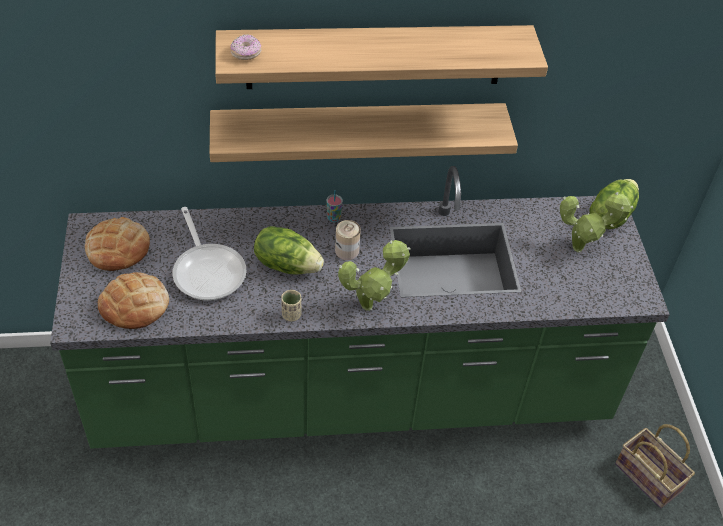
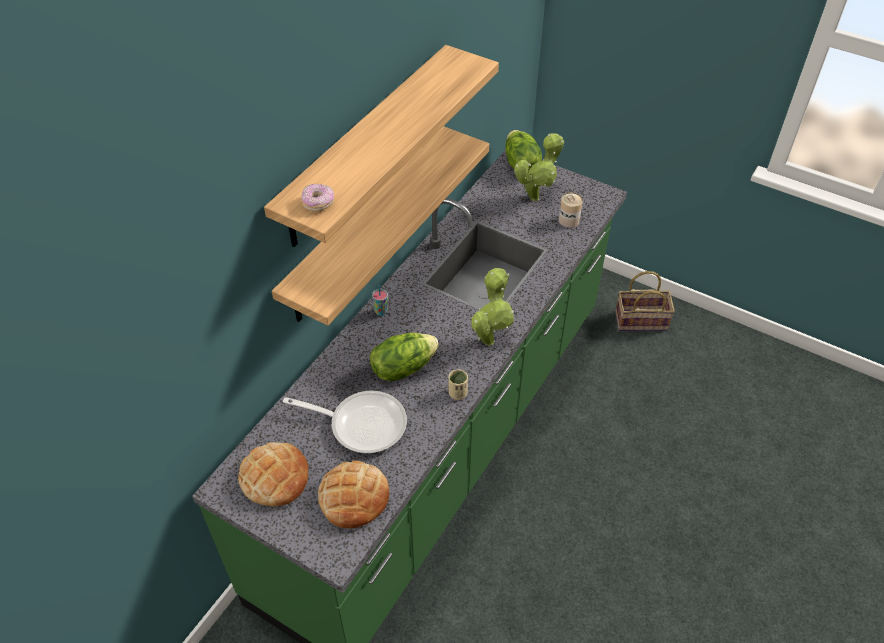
camera: 50 degrees left, 0 degrees up
(347, 251) = (422, 323): can -> can (569, 220)

